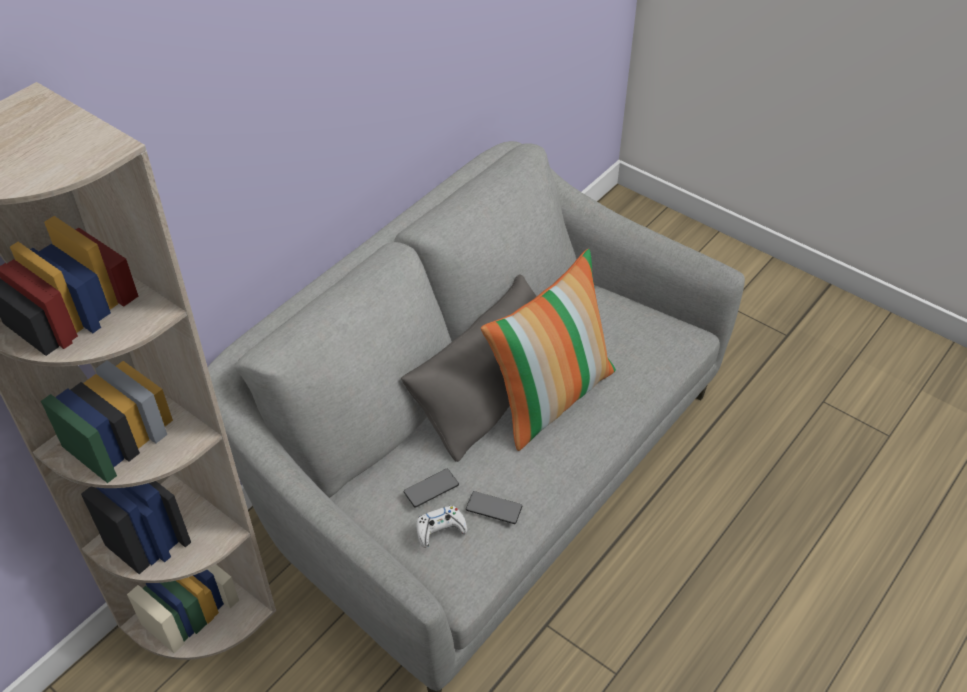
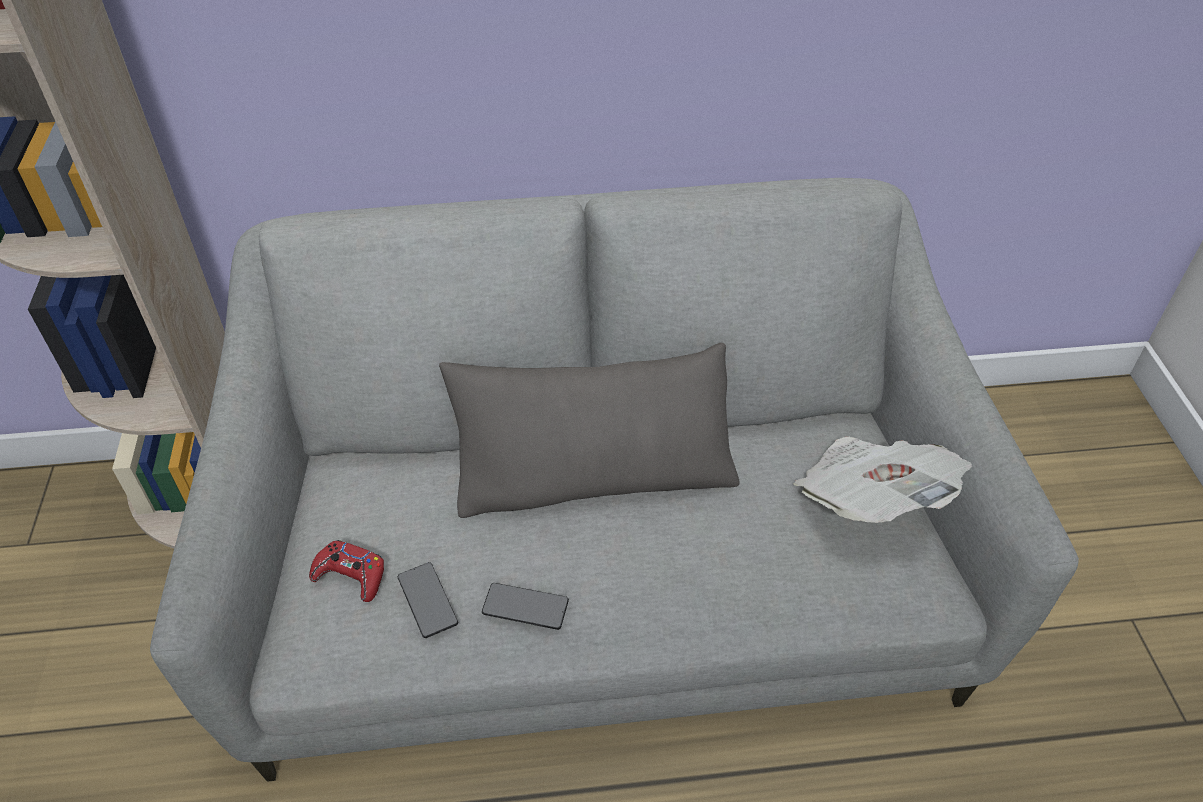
camera: 45 degrees right, 0 degrees up
(431, 488) = (398, 524): phone -> phone (525, 607)
(440, 529) = (351, 575): white game controller -> red game controller
(550, 396) = (648, 526): pillow -> none
(625, 313) = (870, 499): none -> newspaper

